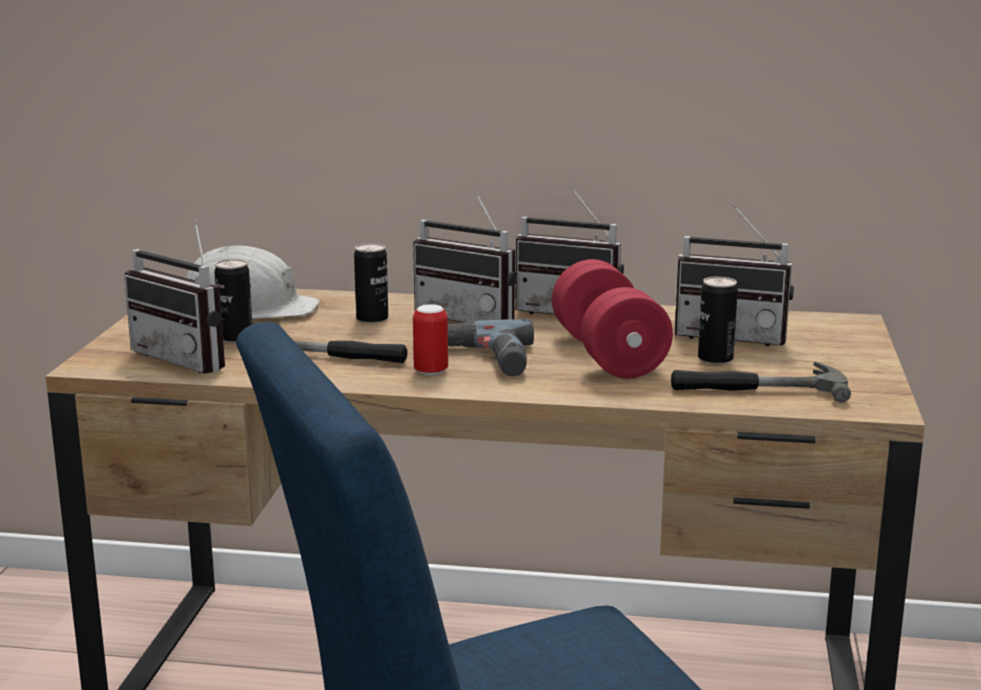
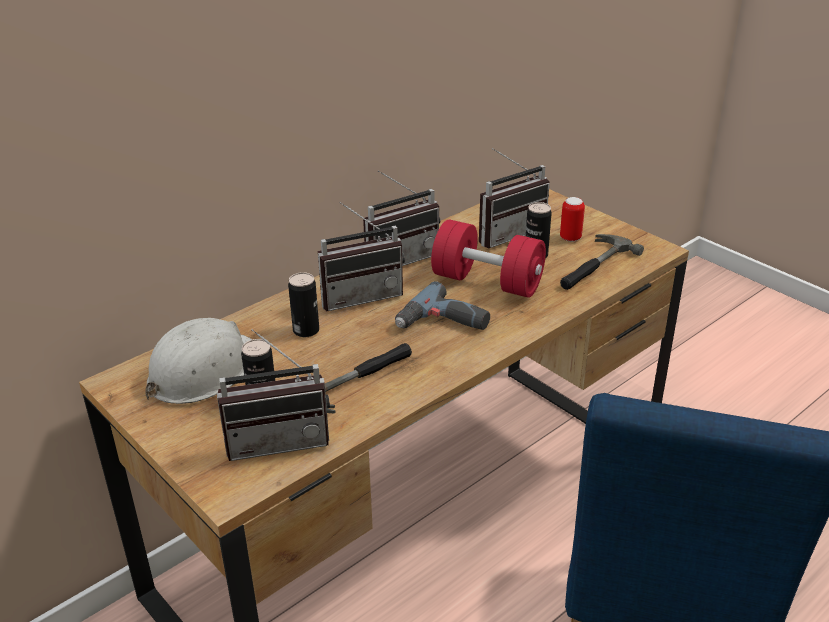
camera: 50 degrees left, 15 degrees up
(431, 371) = (437, 352): can -> can (570, 238)

